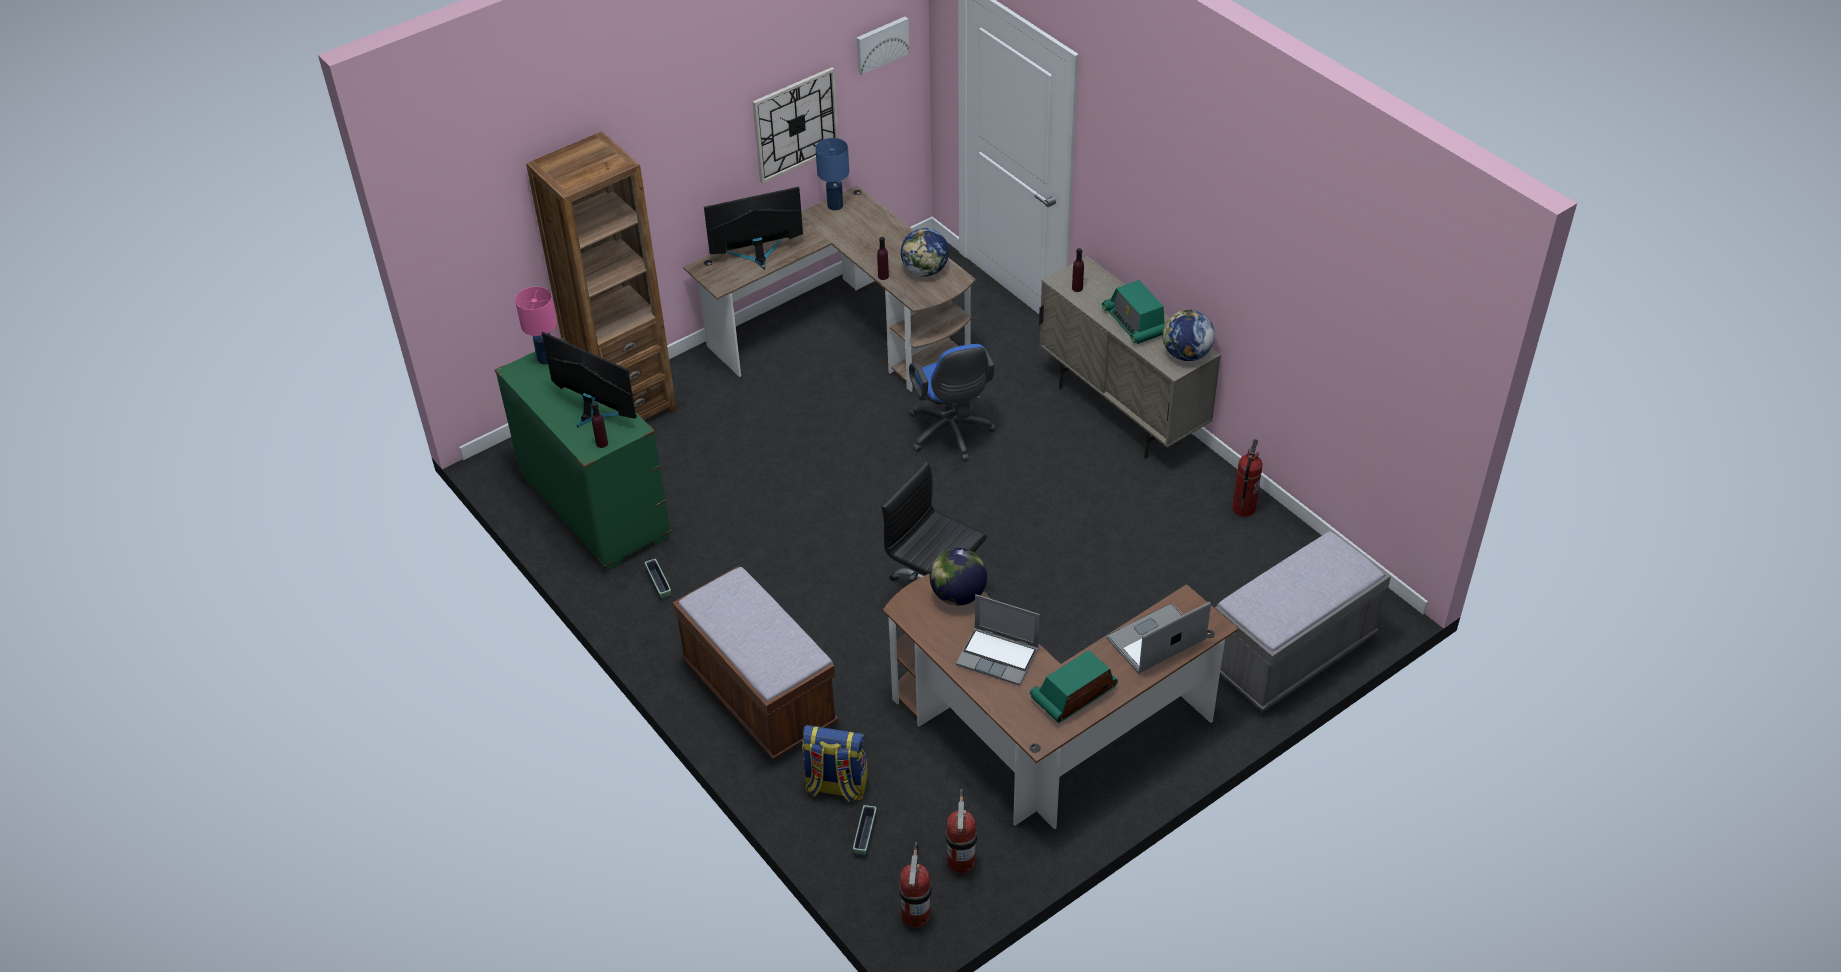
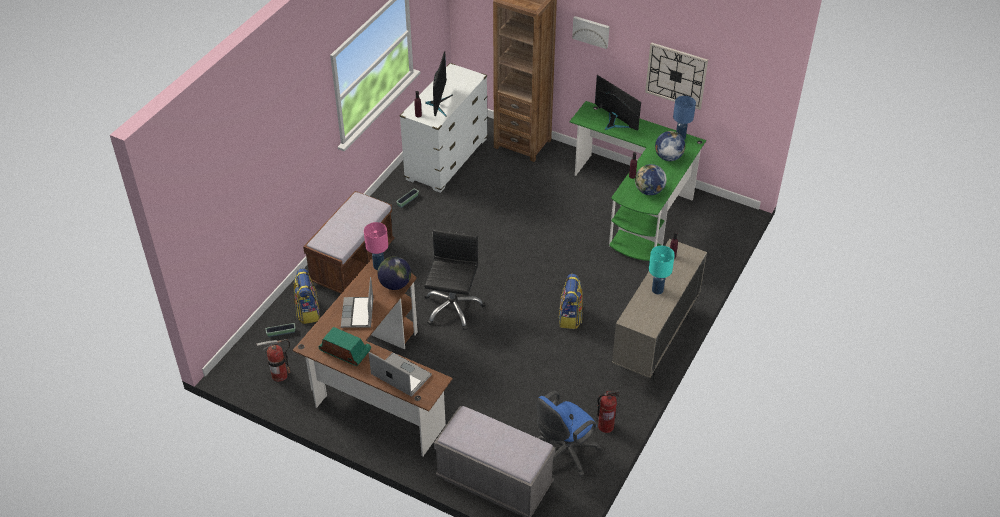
camera: 65 degrees right, 0 degrees up
(546, 358) = (468, 75): pink table lamp -> pink table lamp (379, 266)
(594, 507) = (446, 159): green dresser -> white dresser
(846, 334) = (638, 204): brown desk -> green desk
(881, 44) = (745, 70): picture -> picture (591, 31)
(916, 915) = (240, 368): fire extinguisher -> none
(951, 435) = (584, 274): blue office chair -> blue office chair (563, 454)
(1026, 477) = (570, 317): none -> backpack
(1134, 323) = (657, 290): radio -> turquoise table lamp
(1186, 354) = (644, 322): globe -> globe (668, 157)

